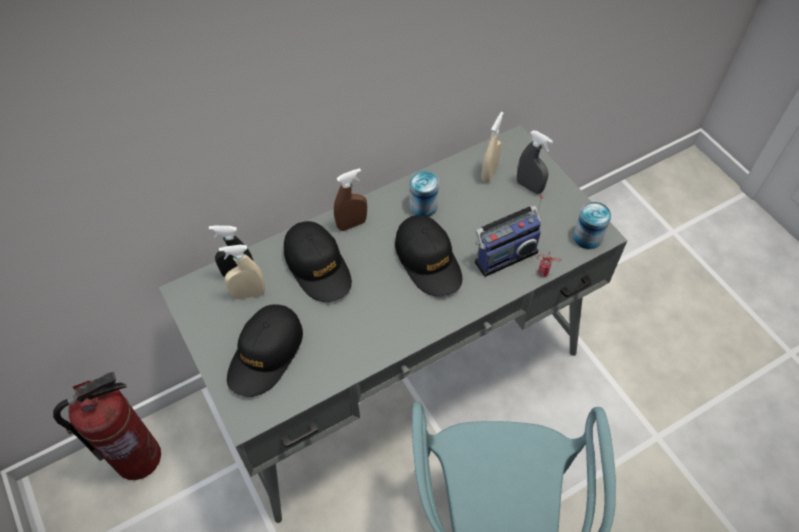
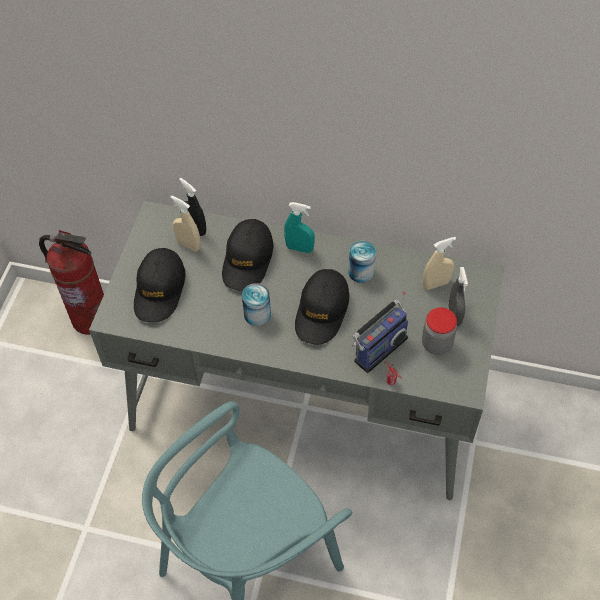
camera: 45 degrees right, 0 degrees up
(266, 354) = (159, 290): black cap -> black cap turned 60 degrees counterclockwise
(352, 224) = (299, 248): brown spray bottle -> turquoise spray bottle
(504, 255) = (378, 347): radio -> radio turned 60 degrees counterclockwise
(541, 217) = (436, 344): none -> jar
(587, 237) = (454, 383): can -> can (257, 314)

